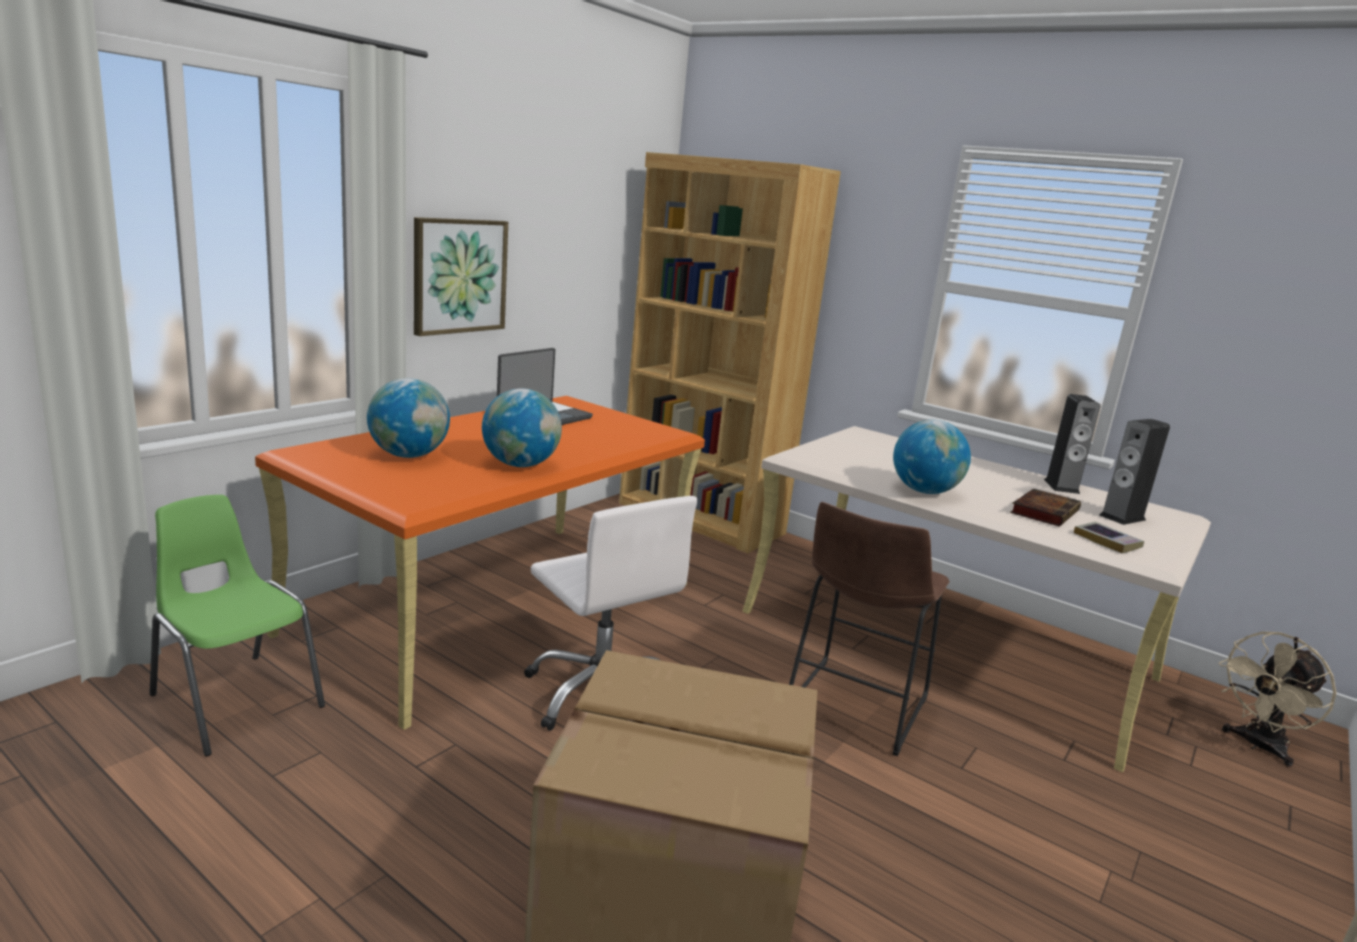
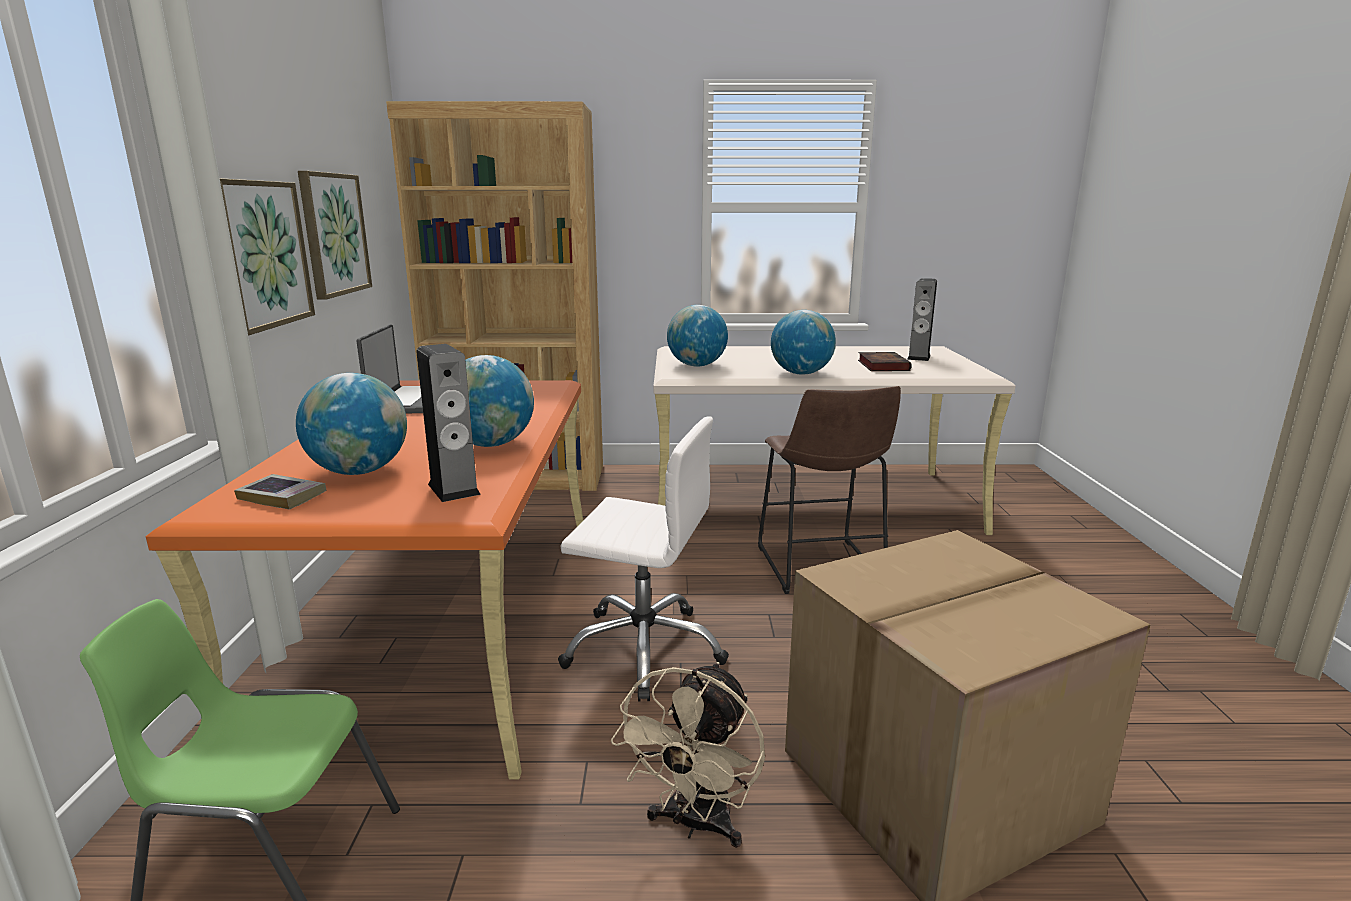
camera: 35 degrees left, 0 degrees up
(555, 264) = (334, 234): none -> picture
(837, 453) = (697, 365): none -> globe
(1061, 486) = (854, 349): speaker -> speaker (453, 489)
(1107, 541) = (944, 372): book -> book (282, 497)
(1257, 746) = (1018, 490): beige fan -> beige fan (695, 824)

